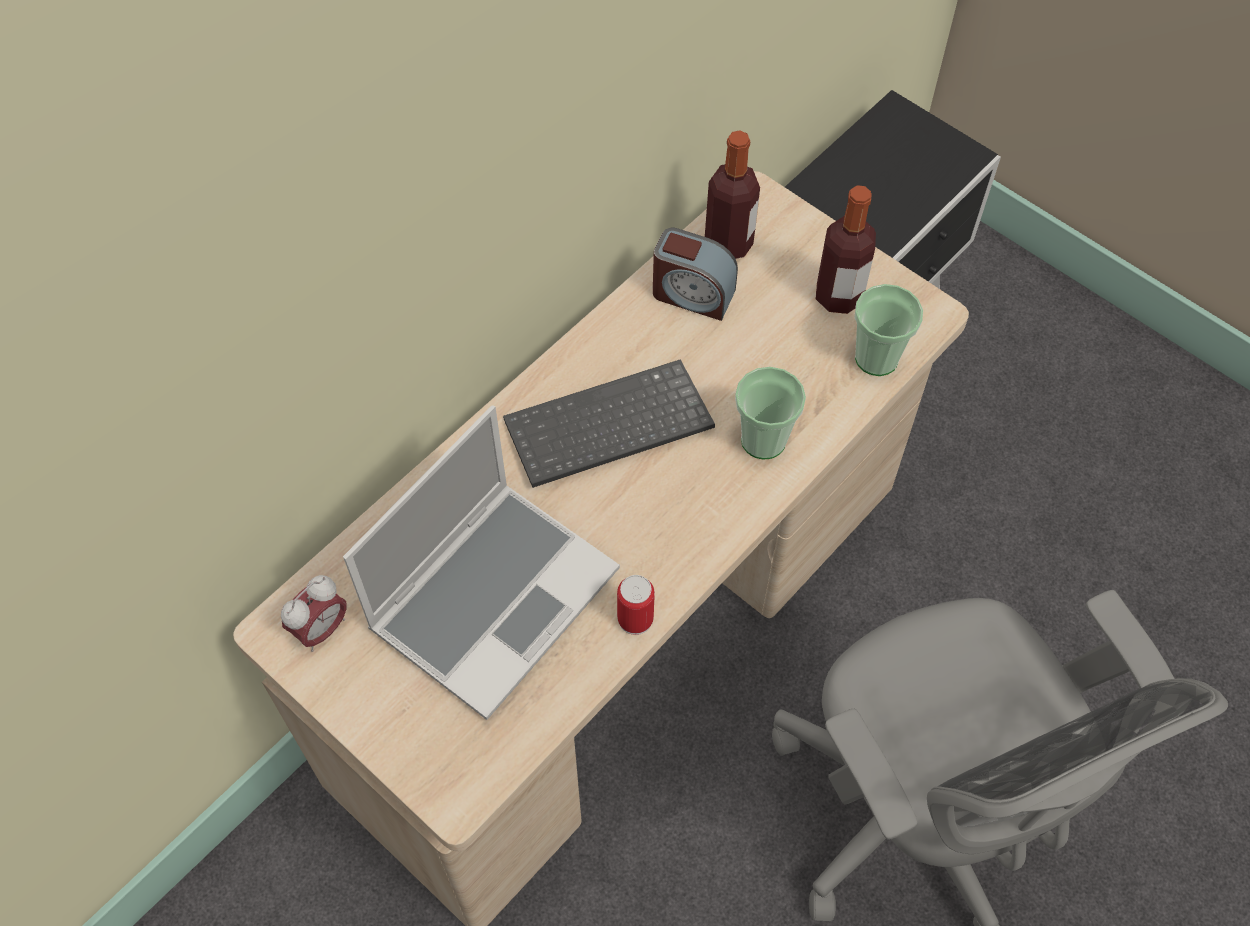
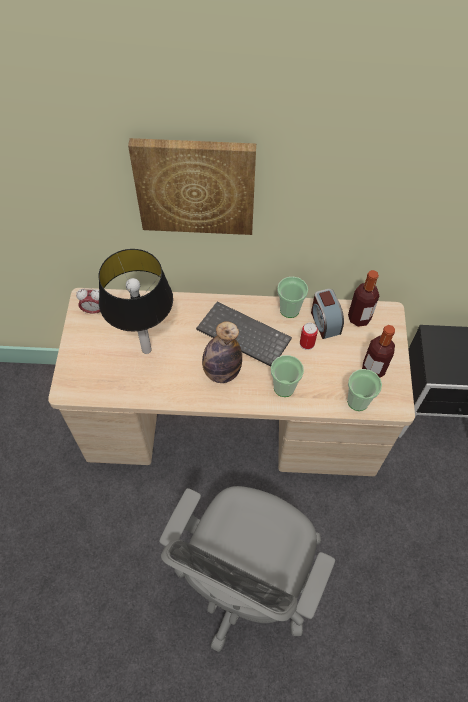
camera: 50 degrees right, 0 degrees up
(402, 207) = (195, 186): none -> picture
(494, 596) = (147, 349): laptop -> table lamp
(621, 324) = (289, 309): none -> cup
(635, 619) = (174, 397): can -> can (307, 344)
(651, 510) = (221, 372): none -> bottle

